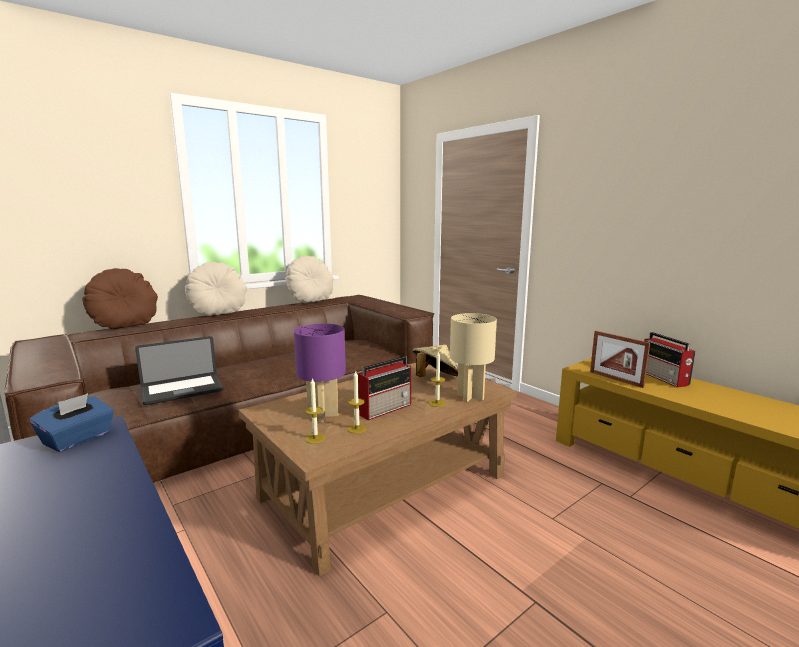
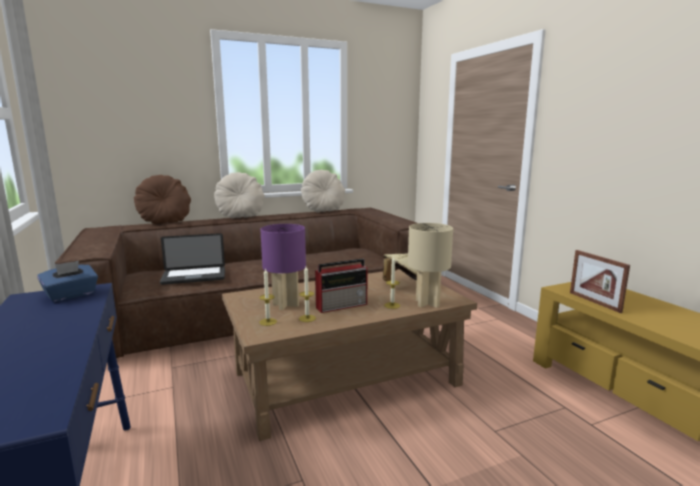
camera: 15 degrees right, 0 degrees up
(664, 378) = (654, 307): radio -> none

